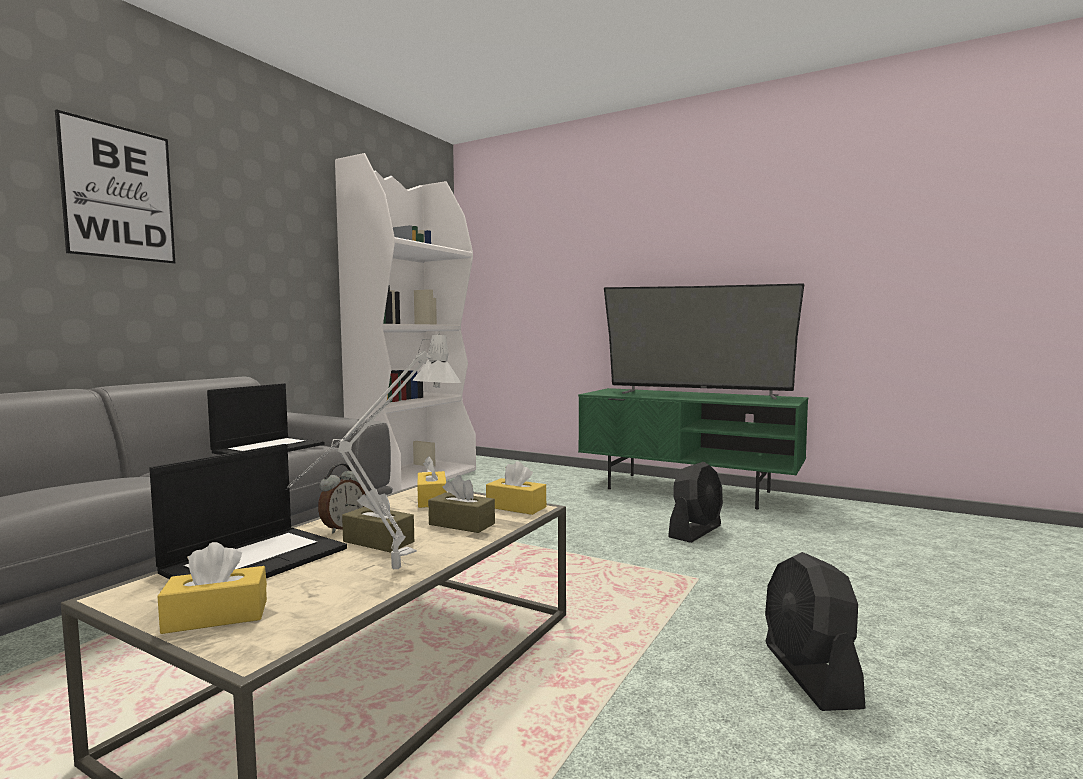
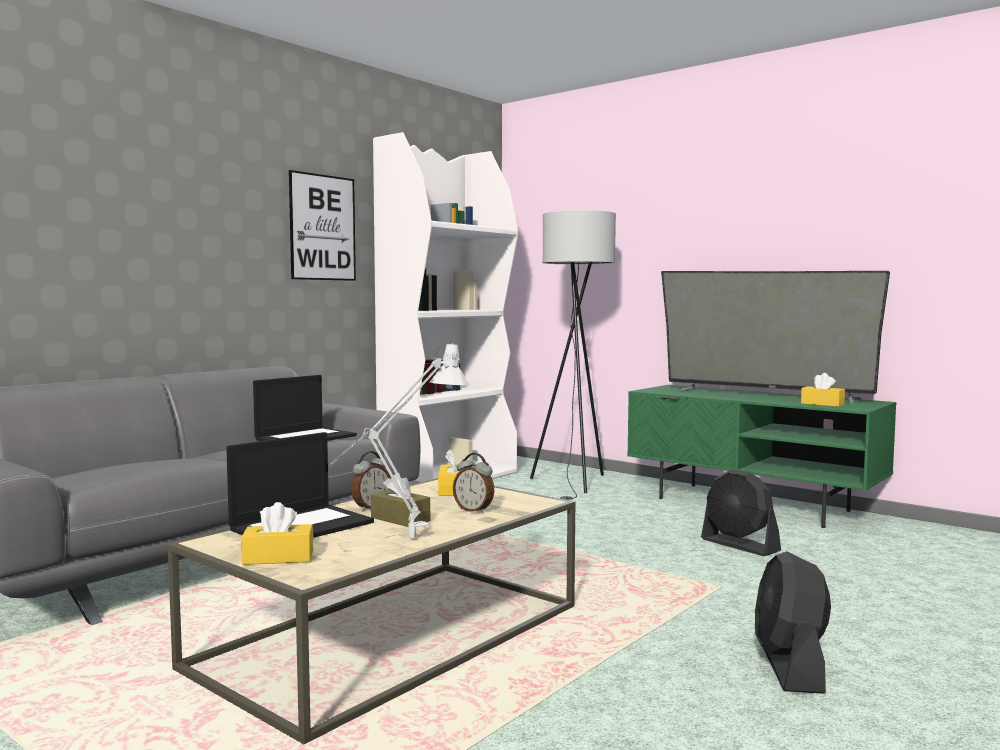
camera: 10 degrees right, 0 degrees up
(119, 193) = (178, 193): picture -> picture (322, 227)
(461, 524) = (474, 510): brown tissue box -> alarm clock
(516, 507) = (528, 500): yellow tissue box -> yellow tissue box (822, 404)
(530, 478) = (575, 484): none -> grey floor lamp
(695, 531) = (740, 545): black fan -> black fan turned 90 degrees clockwise

